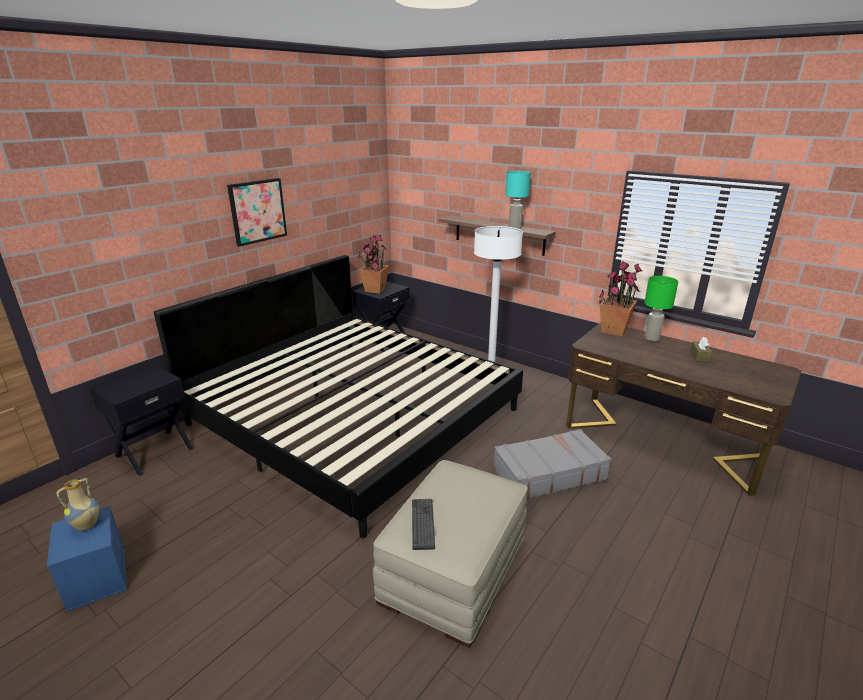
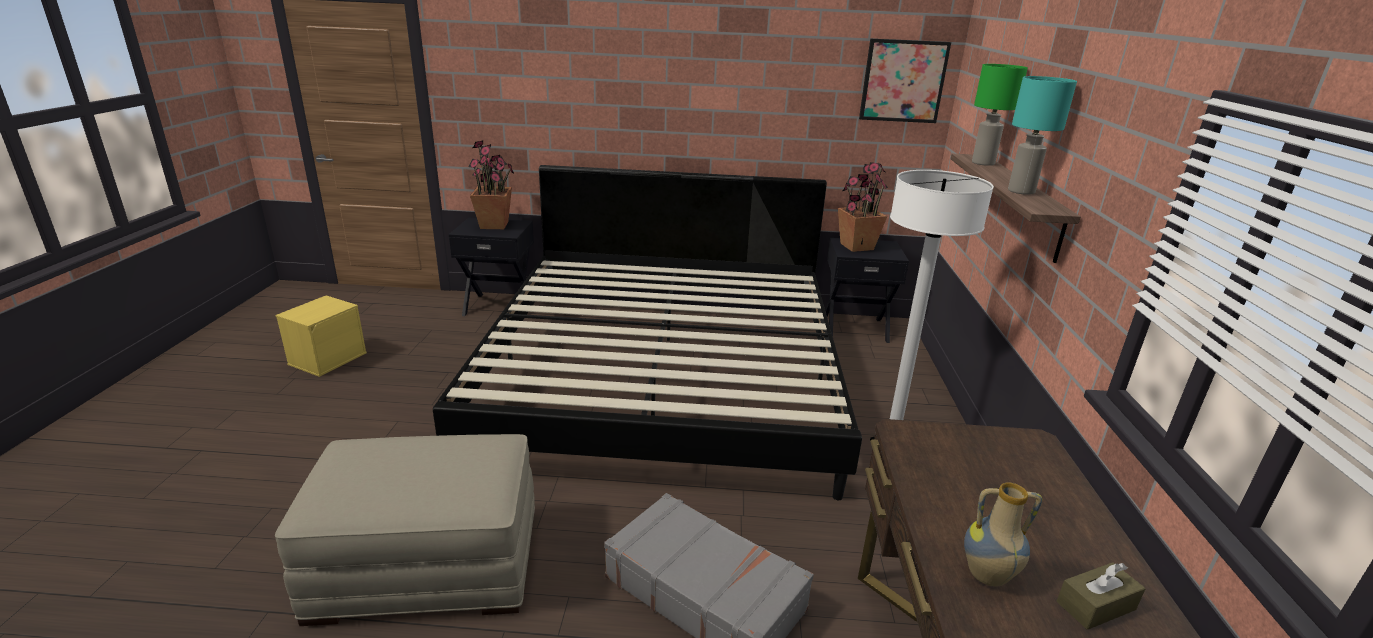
camera: 55 degrees right, 0 degrees up
(87, 526) = (327, 308): vase -> vase (987, 576)
(96, 578) = (328, 358): blue storage box -> yellow storage box
(257, 211) = (696, 85): picture -> picture (903, 81)
(423, 524) = (368, 457): keyboard -> none
(614, 330) = (1027, 452): potted plant -> potted plant (494, 225)
(651, 338) = (1071, 510): green table lamp -> green table lamp (982, 163)

